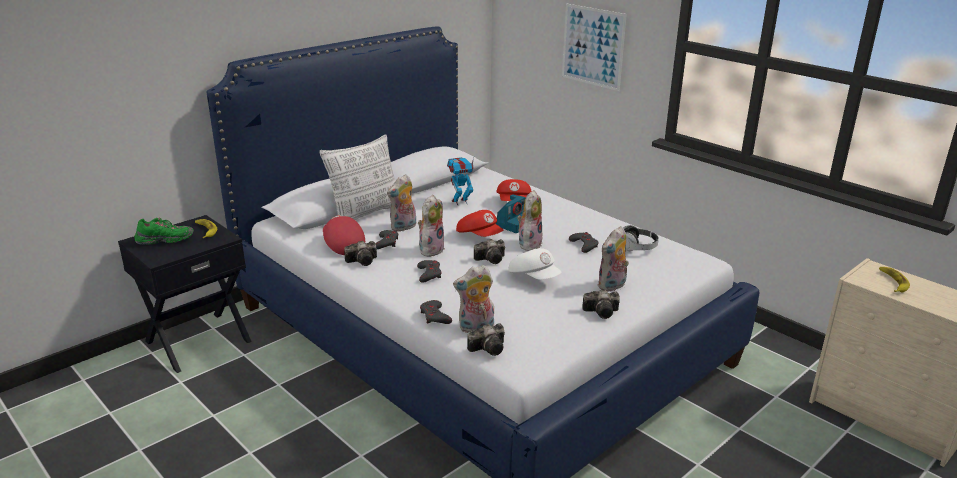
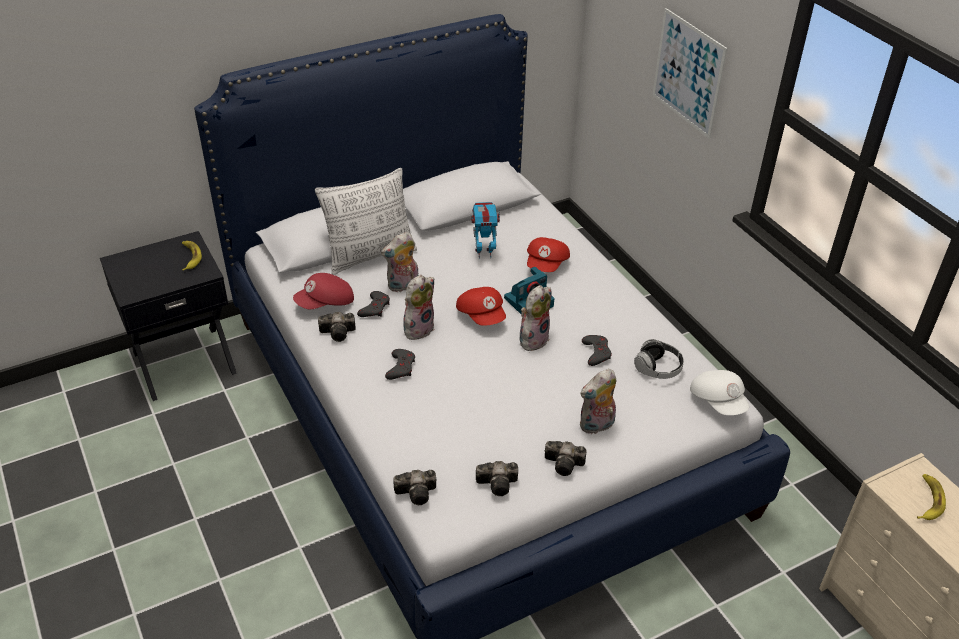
camera: 15 degrees right, 15 degrees up
(165, 240) = (145, 266): green shoe -> none
(342, 245) = (326, 303): red cap -> red cap turned 105 degrees counterclockwise
(435, 316) = (381, 433): grey game controller -> none
(476, 328) = (416, 460): plush toy -> none
(492, 259) = (479, 357): camera -> camera (499, 484)
(534, 277) = (514, 395): white cap -> white cap (718, 401)

